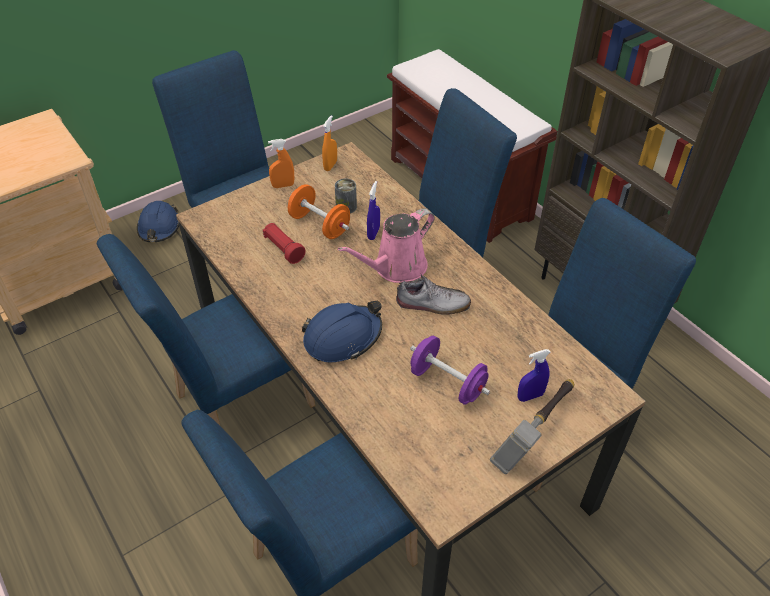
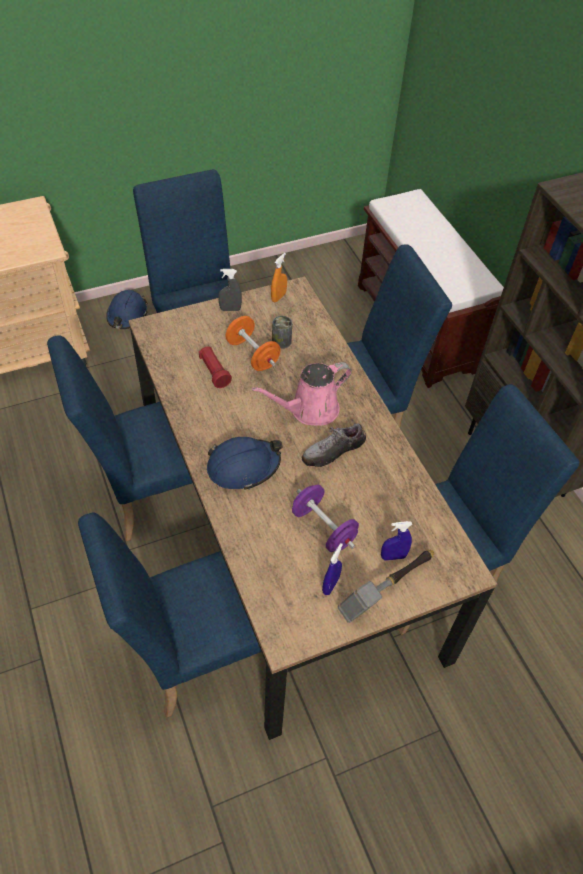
camera: 10 degrees right, 5 degrees up
(283, 185) = (230, 309): orange spray bottle -> grey spray bottle
(373, 233) = (299, 372): blue spray bottle -> blue spray bottle (330, 585)
(433, 304) = (332, 451): shoe -> shoe turned 135 degrees clockwise

